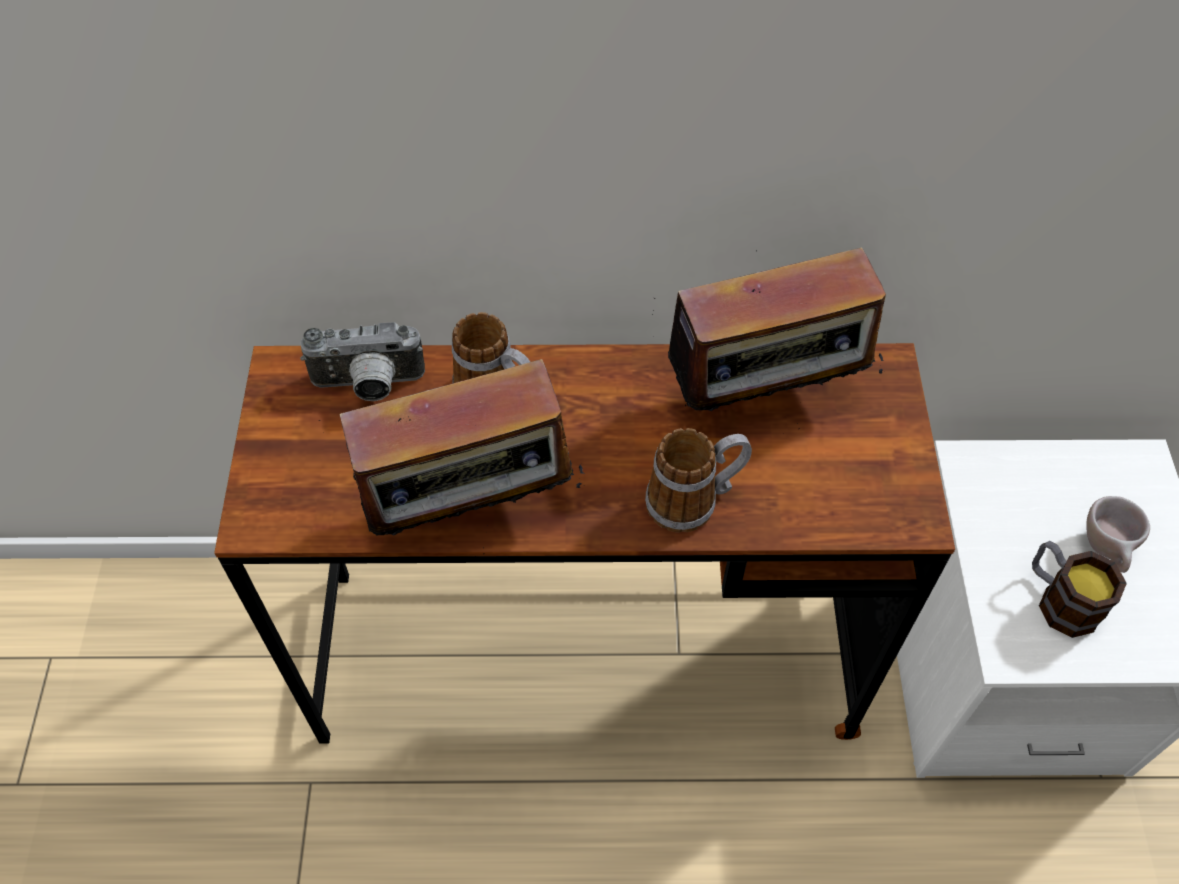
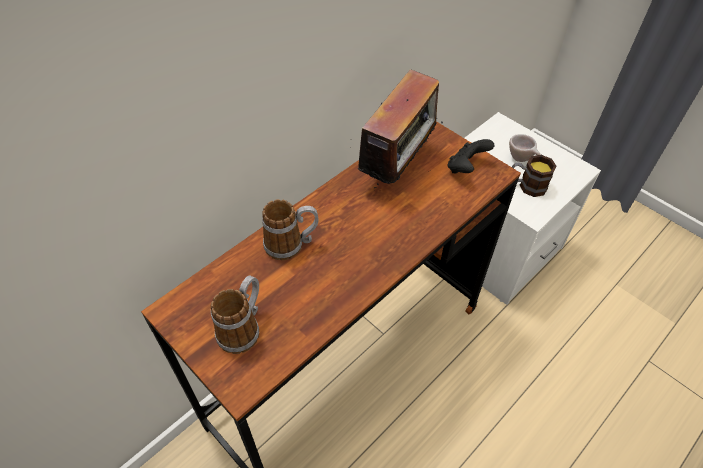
camera: 45 degrees left, 5 degrees down
(368, 386) = (225, 284): camera -> none
(471, 510) = (336, 298): radio -> none
(694, 500) = (418, 224): mug -> mug (243, 327)
(871, 475) = (466, 168): none -> black game controller

